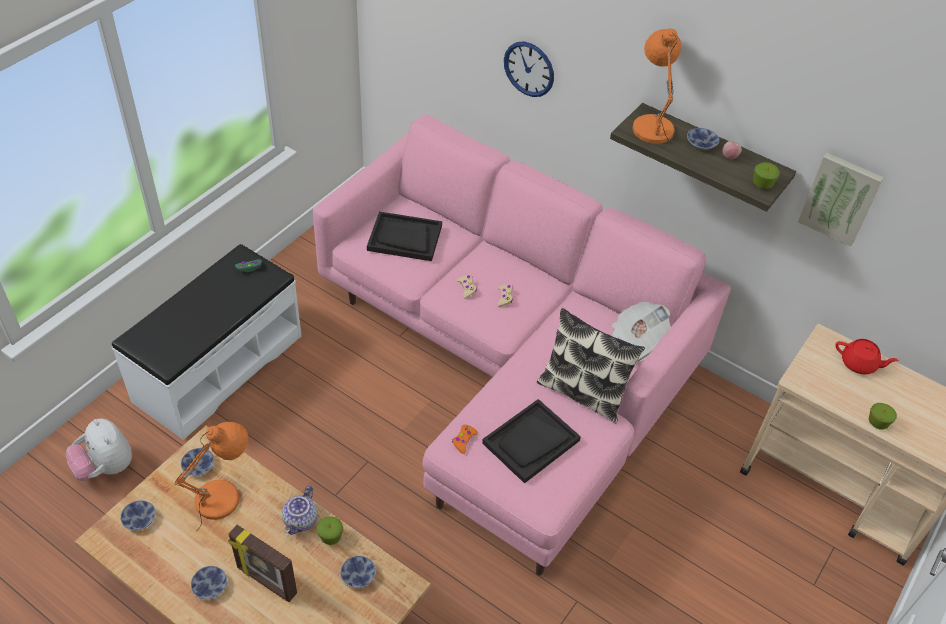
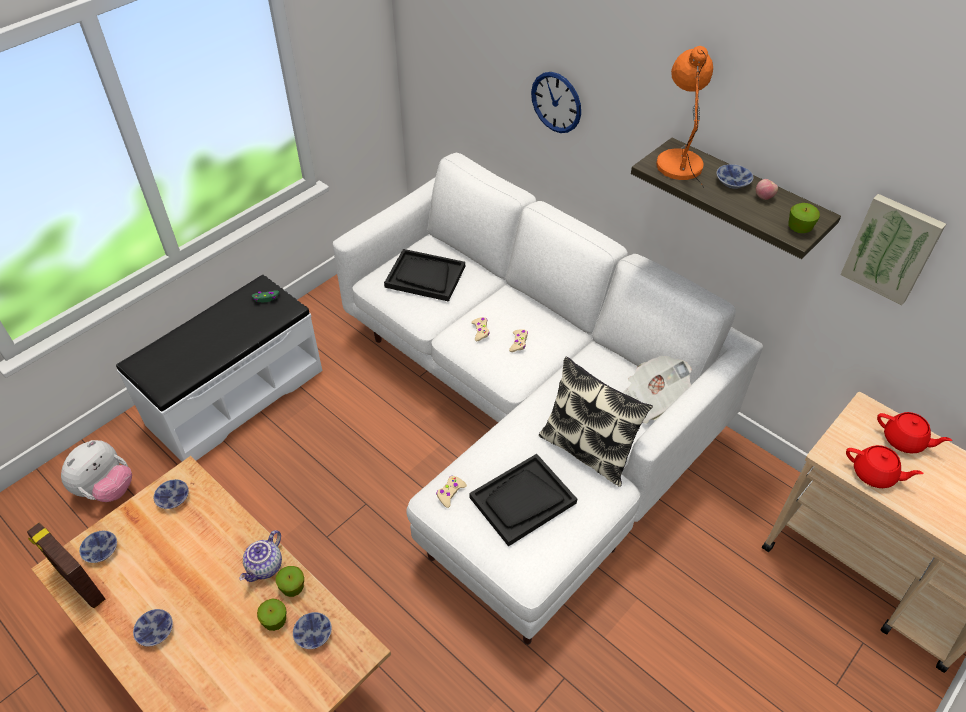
camera: 10 degrees right, 0 degrees up
(105, 467) = (106, 489): plush toy -> plush toy turned 120 degrees counterclockwise
(223, 498) = (190, 535): orange table lamp -> none
(266, 581) = (215, 631): picture frame -> picture frame (79, 584)
(464, 440) = (450, 493): orange game controller -> beige game controller
(509, 368) = (526, 416): pink sofa -> white sofa
(836, 395) = (874, 474): none -> red teapot
(877, 422) = (922, 511): apple -> apple (275, 620)

